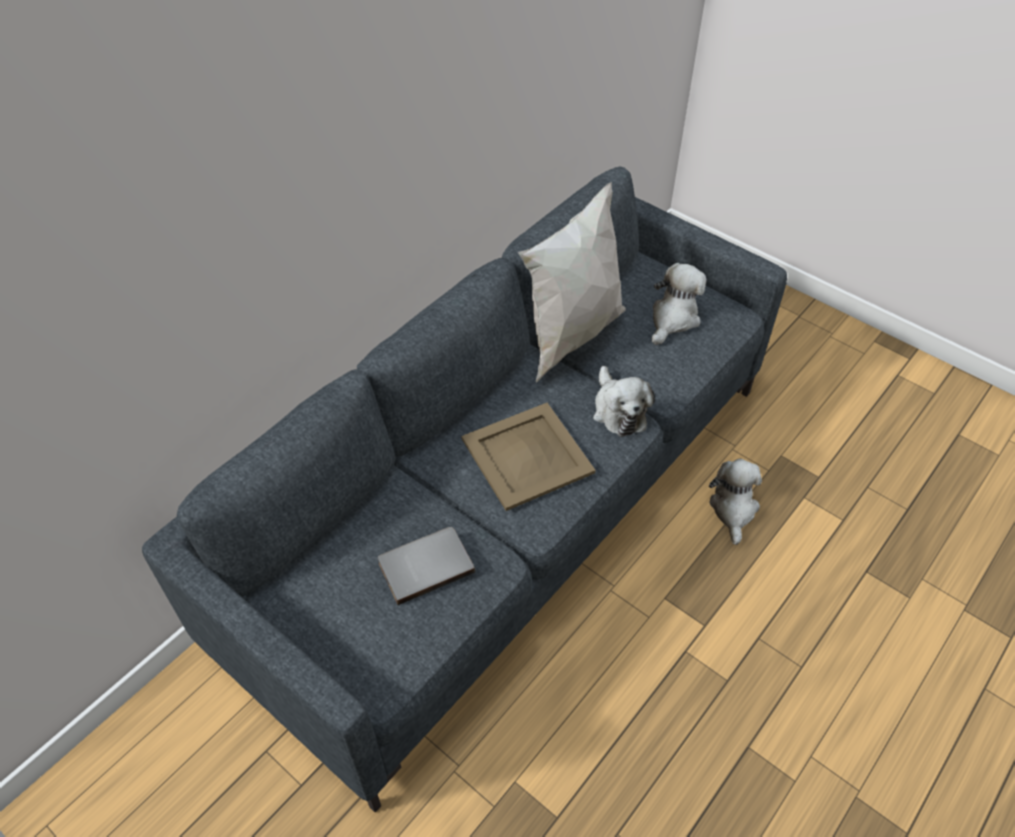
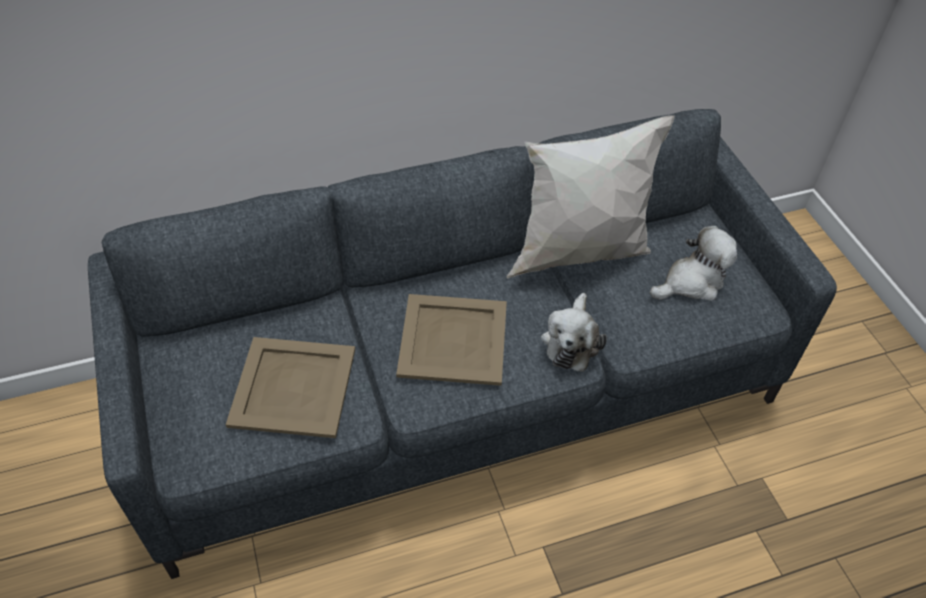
camera: 30 degrees right, 0 degrees up
(424, 564) = (294, 386): grey book -> beige tray
(733, 509) = (672, 502): plush toy -> none

